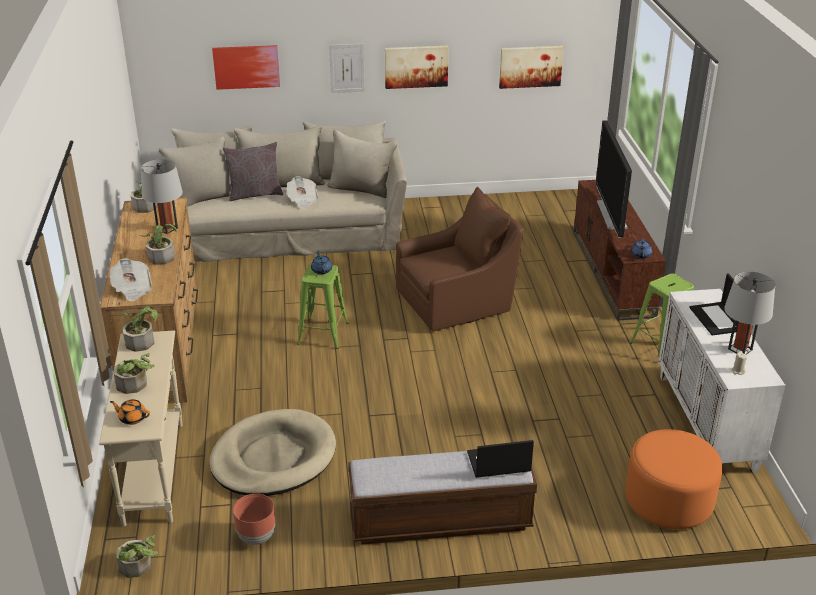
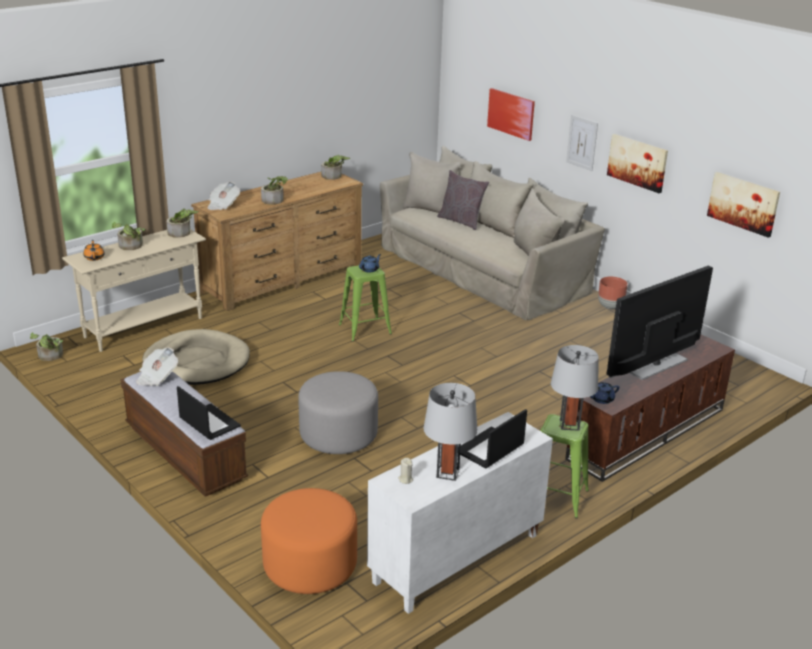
camera: 55 degrees right, 5 degrees down
(167, 228) = (312, 190): grey table lamp -> grey table lamp (569, 425)
(257, 537) = (108, 386): brown planter -> brown planter (610, 307)
(302, 200) = (478, 239): newspaper -> newspaper (157, 377)
(457, 301) = (485, 369): brown armchair -> none
(489, 415) = (338, 434): none -> grey ottoman

